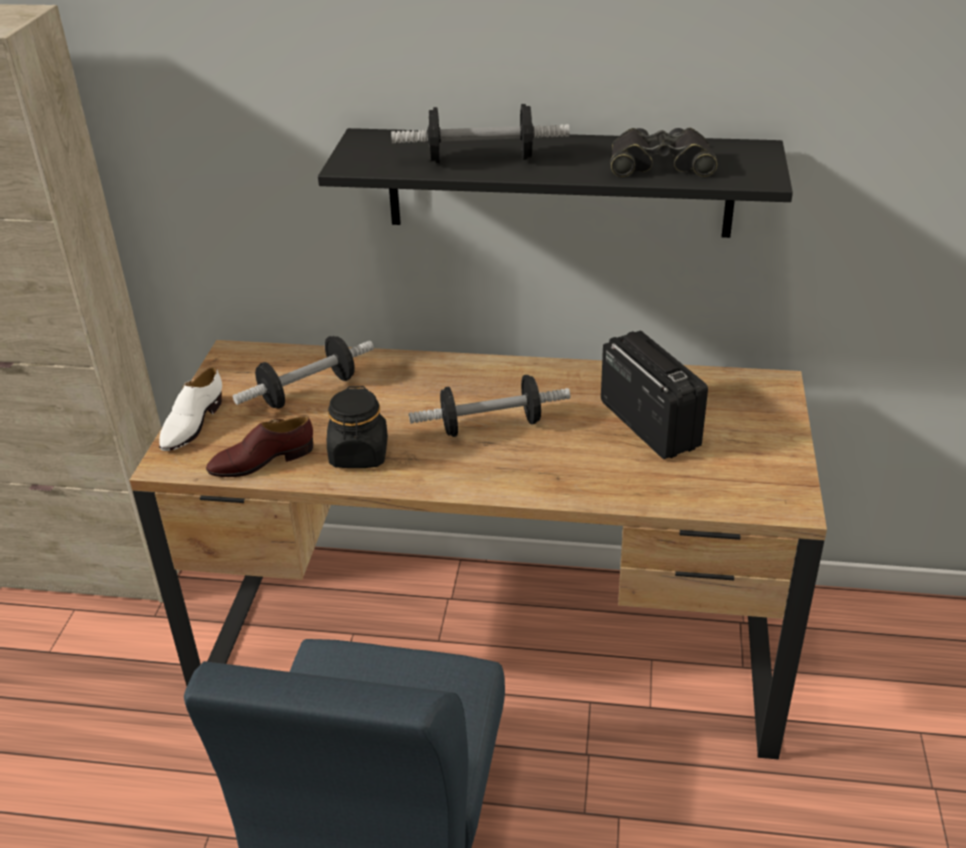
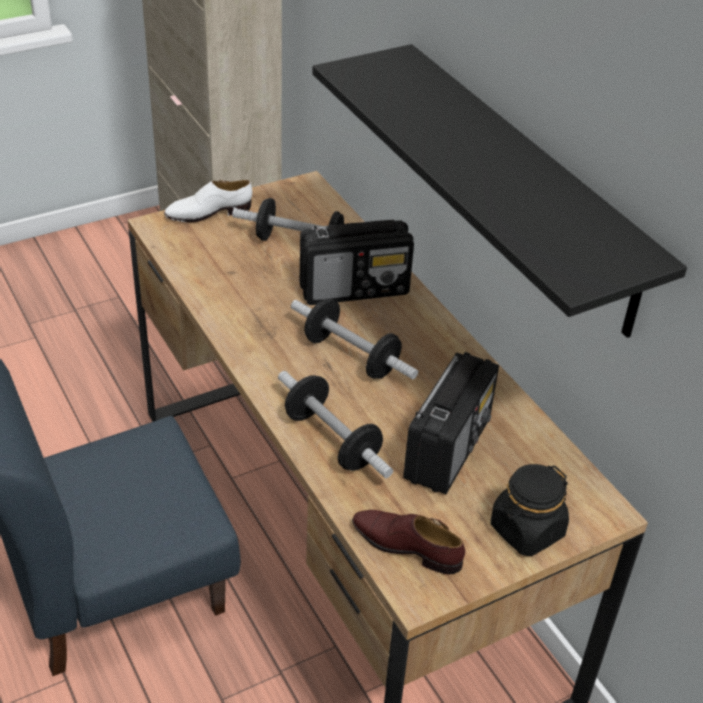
camera: 50 degrees right, 5 degrees up
(262, 461) = (198, 264): brown shoe -> brown shoe (406, 546)
(359, 454) = (249, 306): black jar -> black jar (526, 530)
(407, 387) = (355, 289): none -> radio
(481, 159) = (427, 121): dumbbell -> dumbbell (332, 440)
(660, 164) = (534, 212): black binoculars -> none

